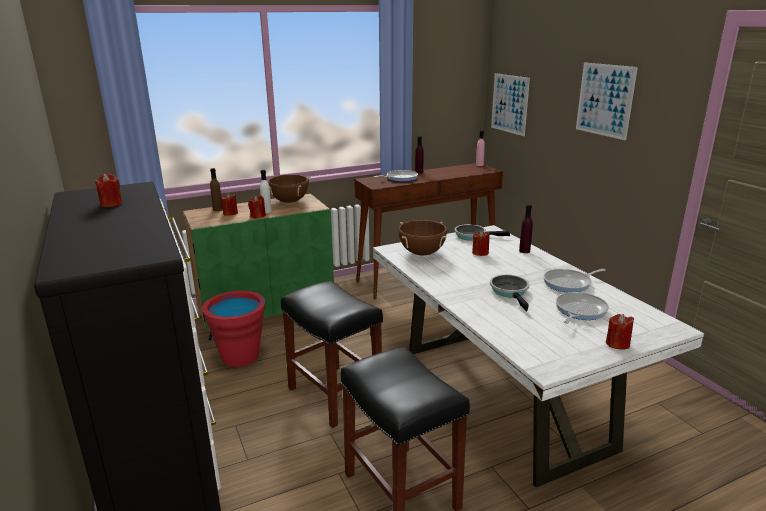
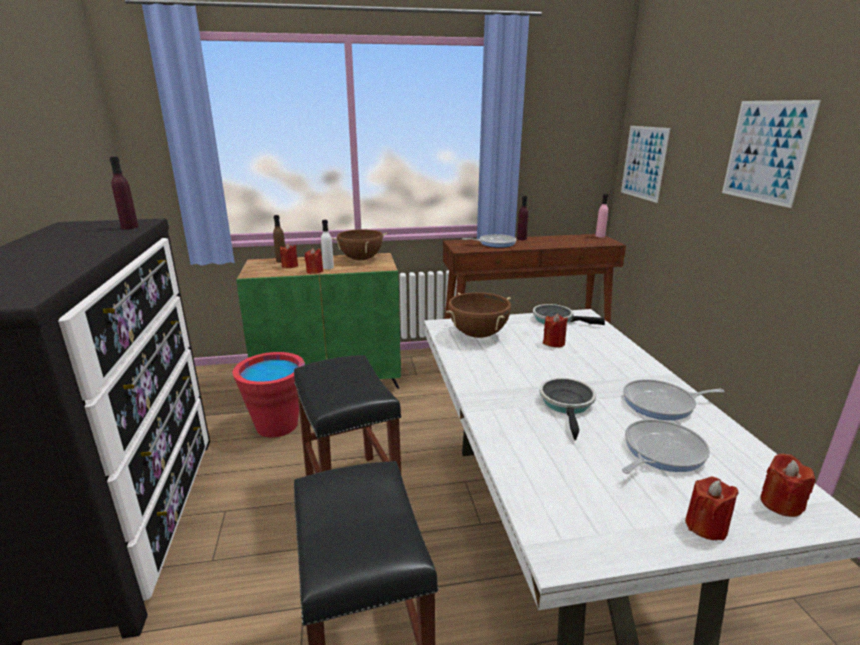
camera: 15 degrees right, 0 degrees up
(111, 204) = (85, 236): red candle -> red candle (780, 504)
(524, 251) = (616, 347): purple bottle -> purple bottle (129, 227)

